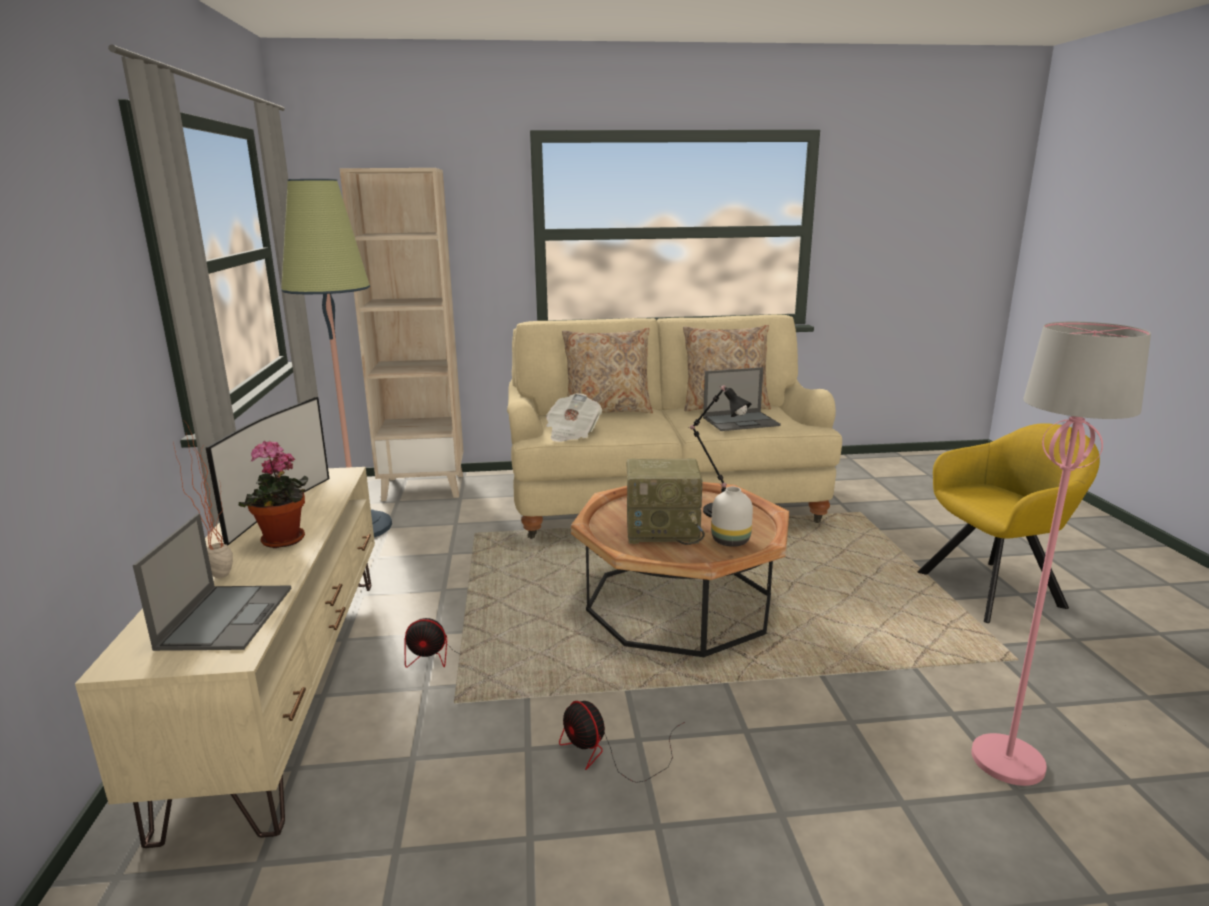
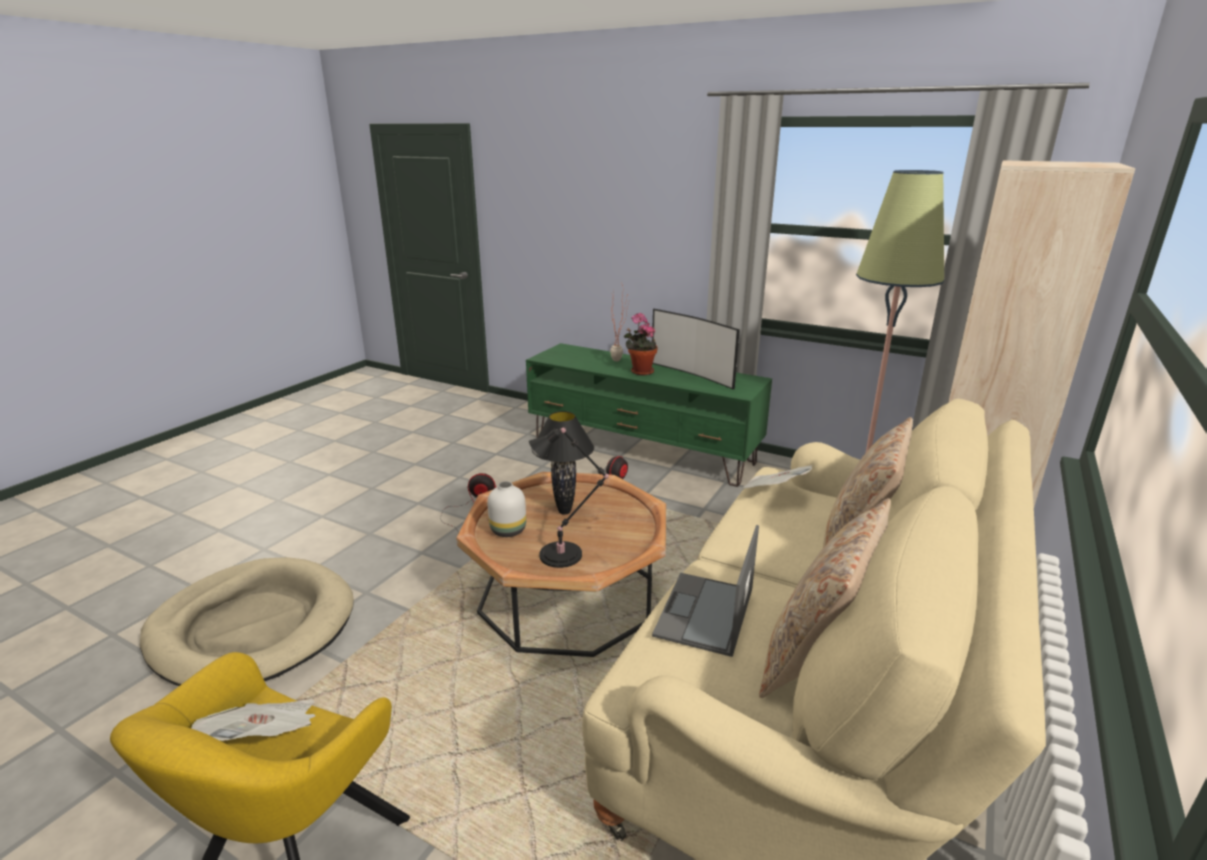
camera: 125 degrees right, 5 degrees up
(226, 616) = (574, 359): laptop -> none
(286, 683) = (642, 450): beige tv stand -> green tv stand
(663, 531) = (564, 512): radio -> black table lamp
(1008, 503) = (267, 739): none -> newspaper
(1008, 762) = (253, 627): pink floor lamp -> beige dog bed

